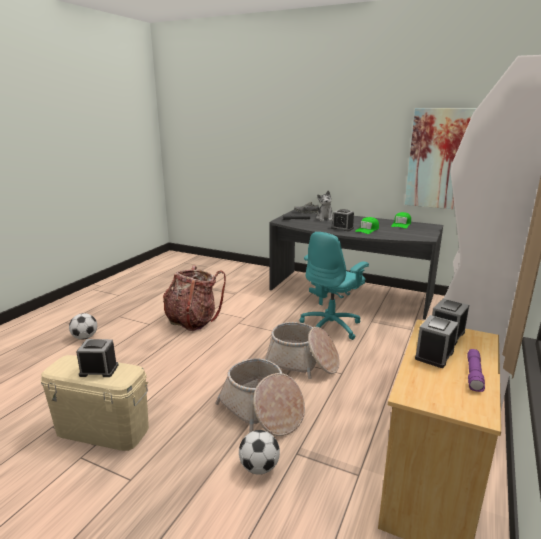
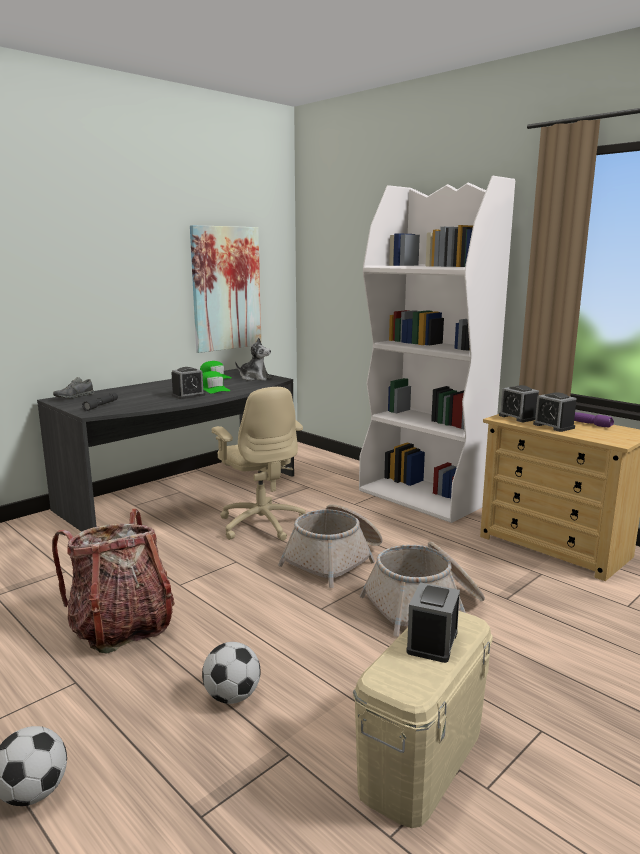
camera: 70 degrees left, 5 degrees down
(259, 467) = (526, 625): football -> football (232, 696)
(325, 218) = (126, 395): plush toy -> plush toy (255, 378)
(331, 326) = (261, 523): turquoise office chair -> beige office chair

